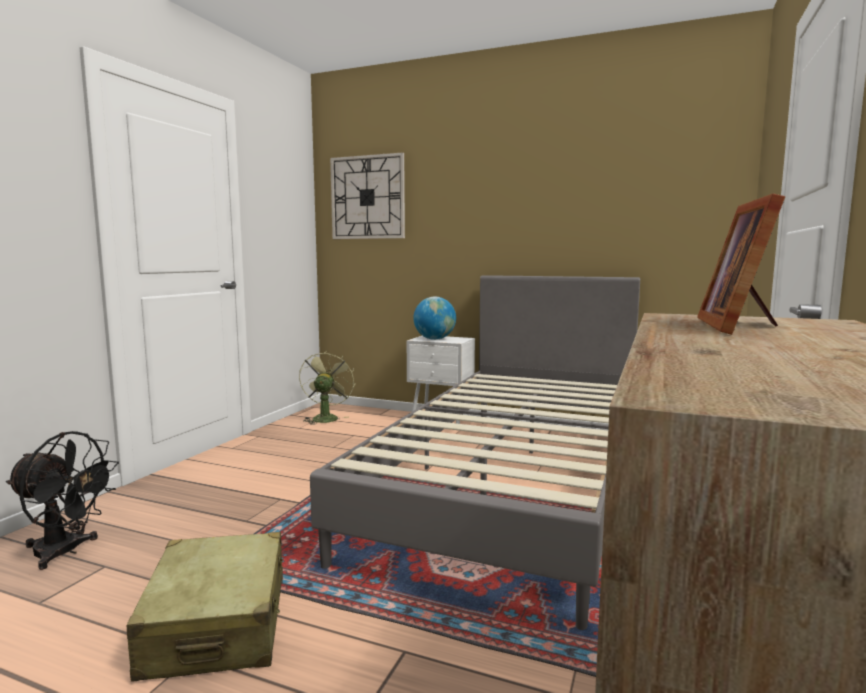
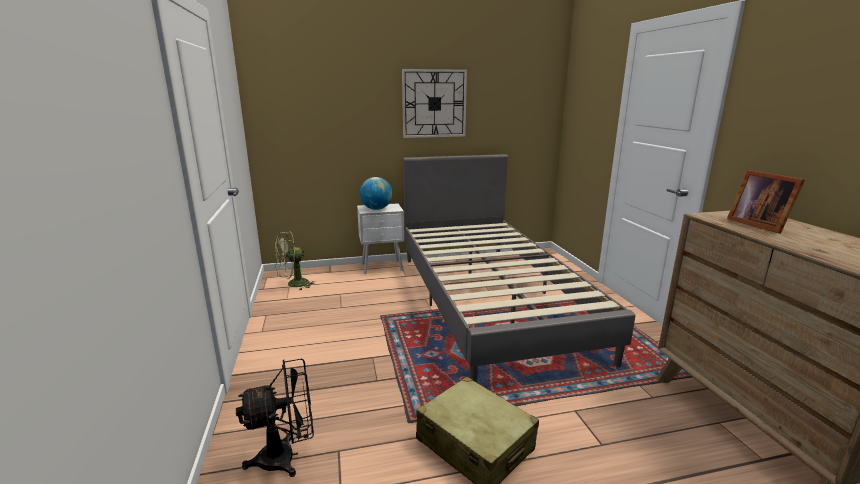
camera: 35 degrees left, 10 degrees up
(325, 418) = (293, 284): green fan -> green fan turned 90 degrees counterclockwise
(367, 197) = (298, 95): wall clock -> wall clock (434, 103)

